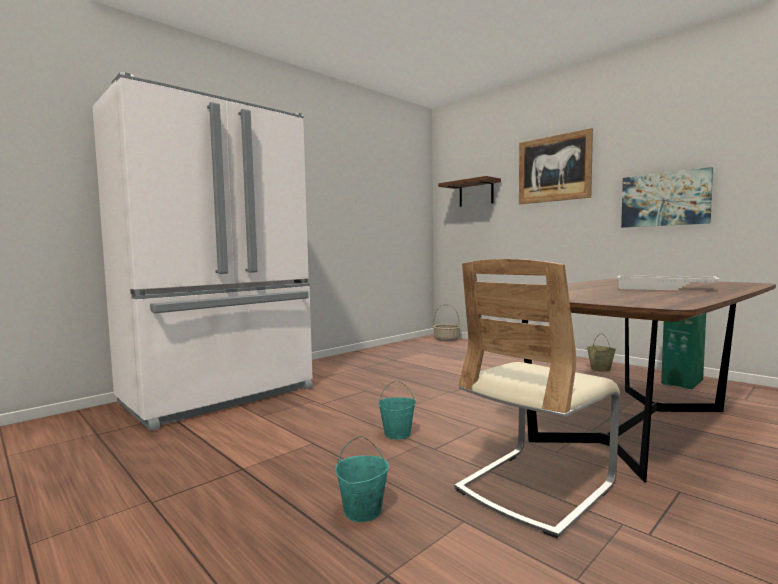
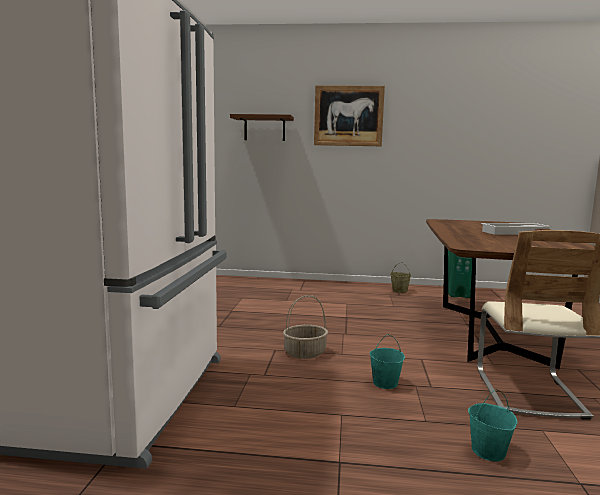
camera: 40 degrees left, 5 degrees up
(446, 339) = (235, 280): basket -> basket (305, 353)
(664, 199) = (438, 154): picture -> none

